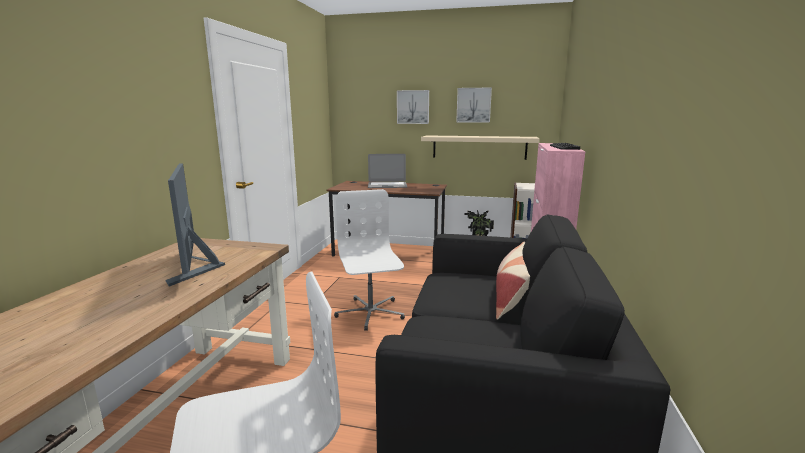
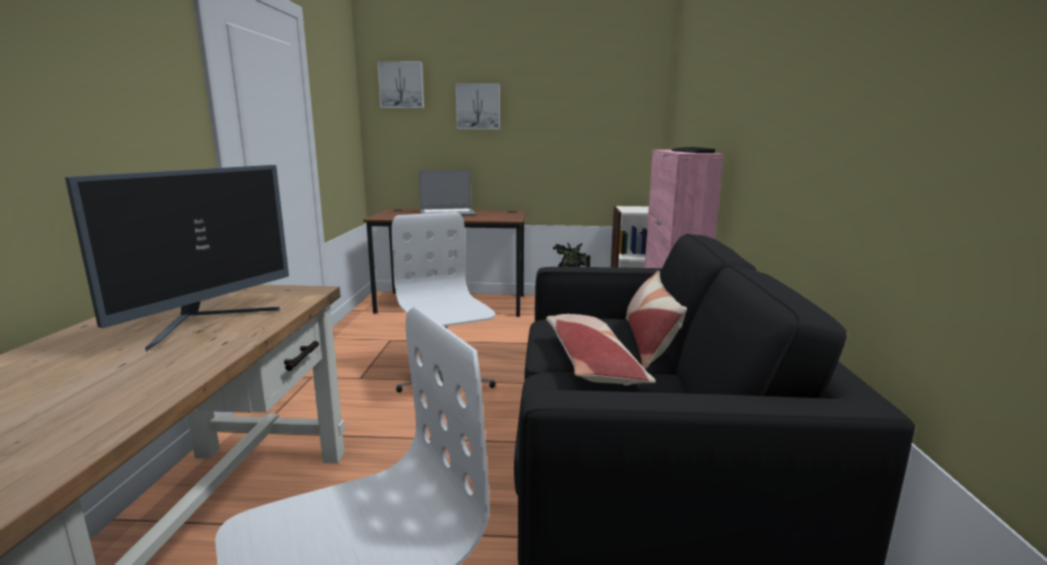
camera: 10 degrees left, 0 degrees up
(196, 268) = (207, 322): monitor -> monitor turned 120 degrees counterclockwise
(460, 310) = (592, 362): none -> pillow
(473, 105) = (559, 104): picture -> picture (401, 85)
(479, 147) = (567, 160): beige shelf -> none

